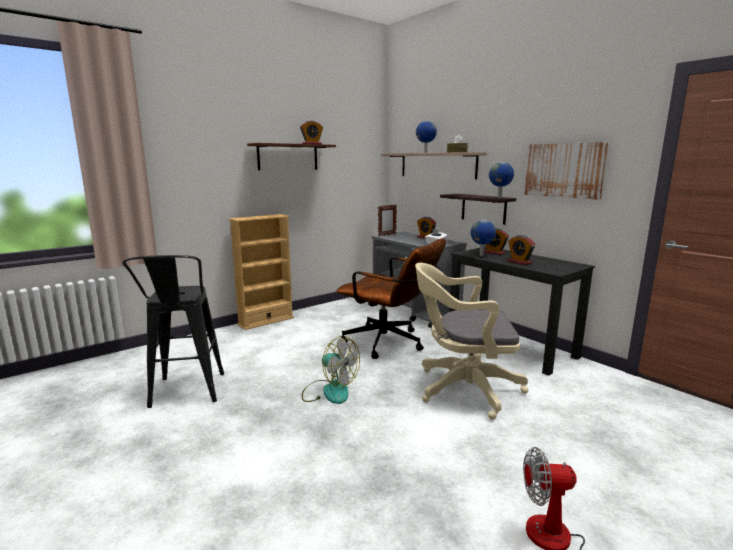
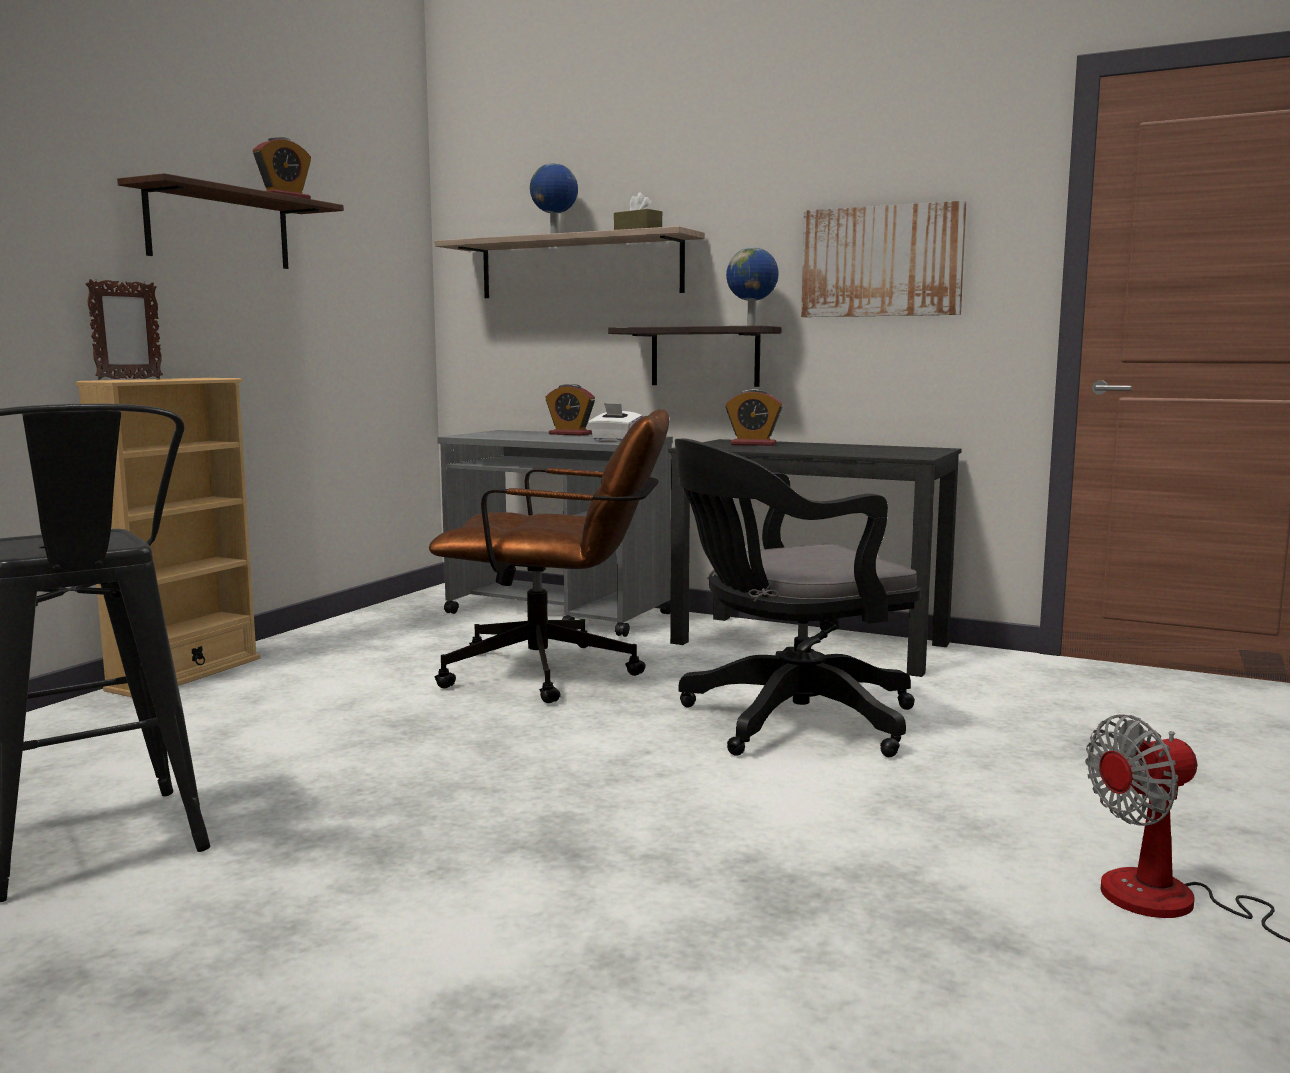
camera: 25 degrees left, 5 degrees down
(329, 391) = (501, 775): fan -> none
(387, 235) = (472, 434): picture frame -> picture frame (129, 379)
(462, 389) = (787, 722): beige office chair -> black office chair
(481, 255) = (738, 448): globe -> none
(519, 262) = (826, 451): alarm clock -> none

